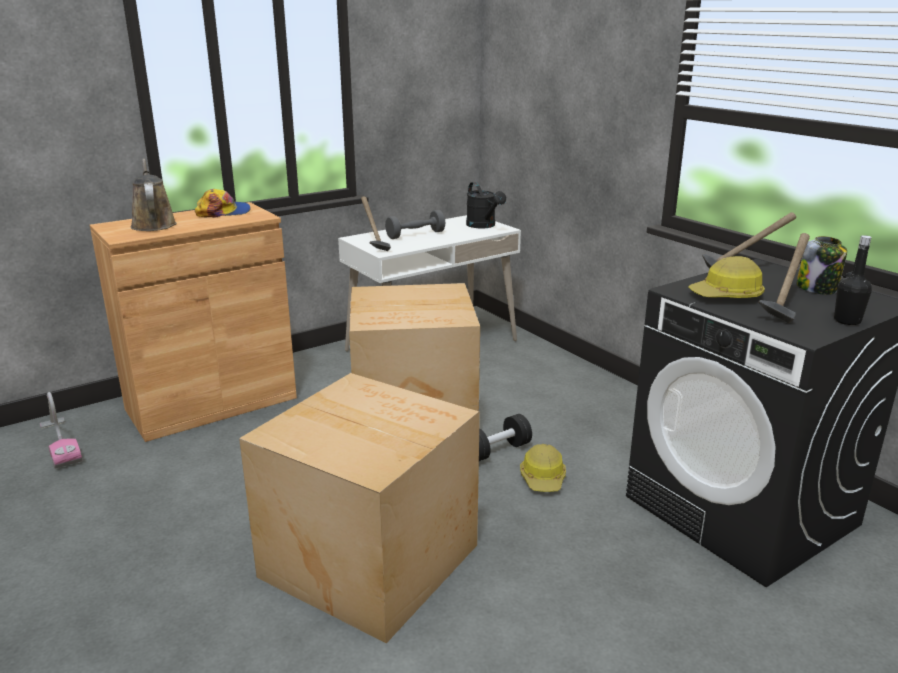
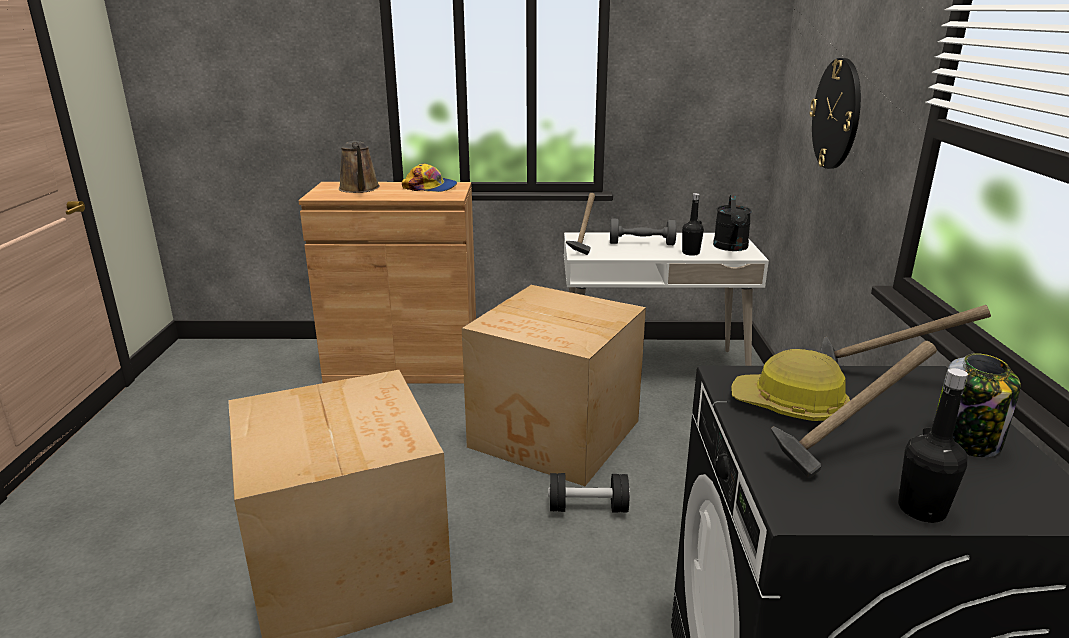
camera: 35 degrees right, 0 degrees up
(60, 443) = (272, 364): vacuum cleaner -> none
(153, 224) = (360, 189): brown watering can -> brown watering can turned 150 degrees clockwise
(462, 235) = (690, 253): none -> black bottle
(543, 478) = (601, 561): hard hat -> none
(564, 108) = (837, 114): none -> wall clock

